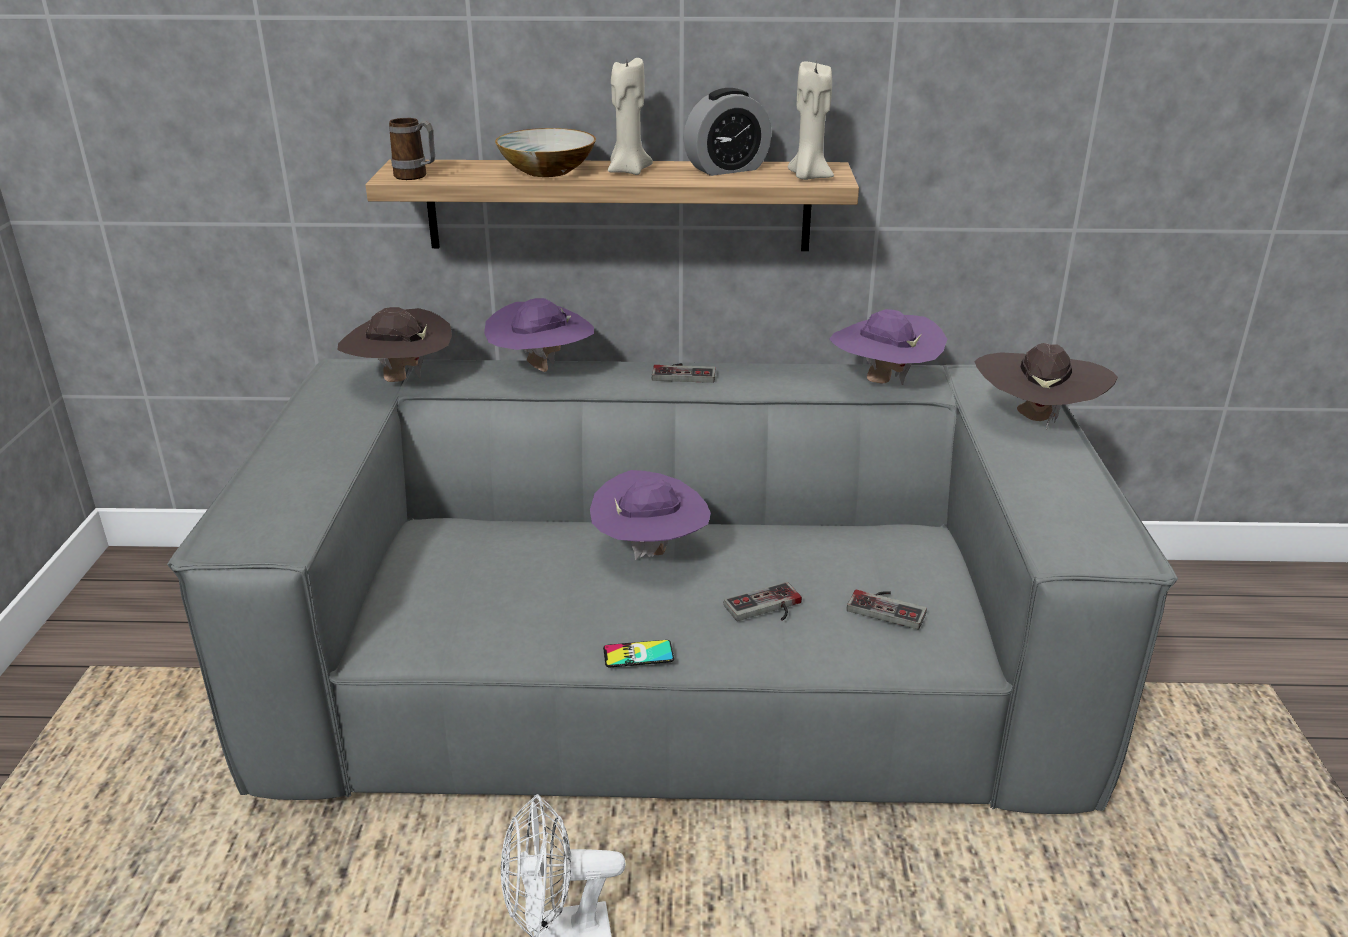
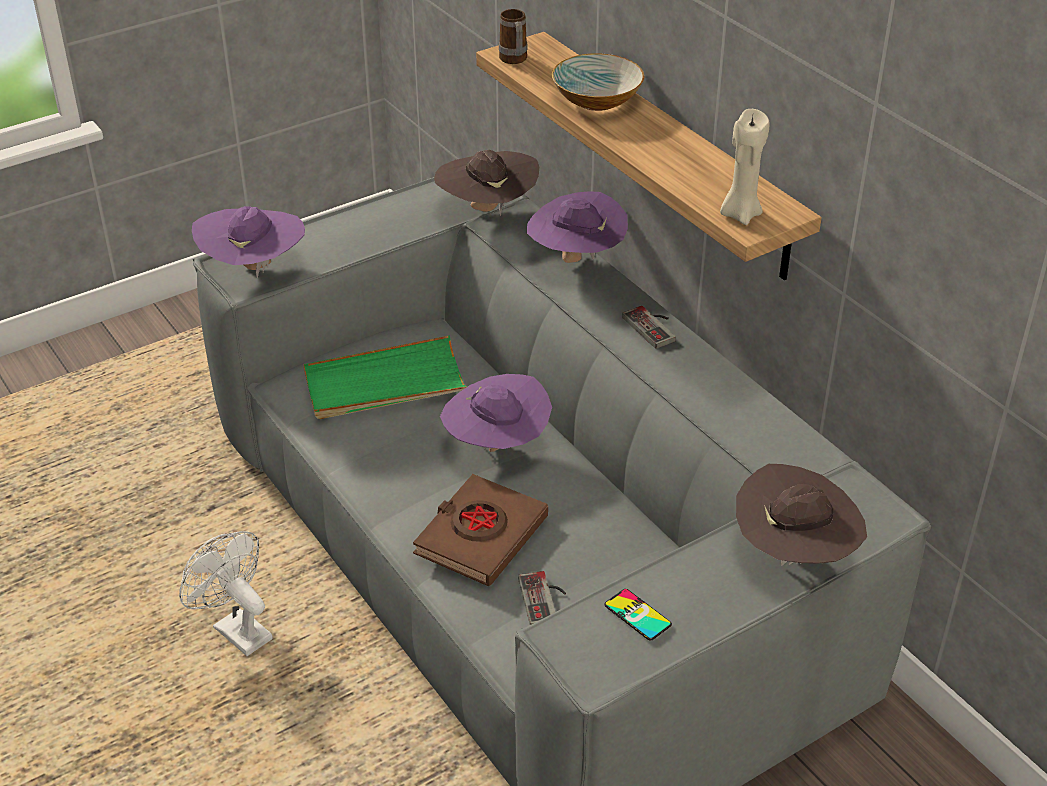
camera: 55 degrees right, 10 degrees up
(476, 578) = (384, 384): none -> green tray
(628, 171) = (643, 131): beige candle -> none
(638, 654) = (375, 499): phone -> phone (637, 615)
(726, 169) = (710, 169): alarm clock -> none
(766, 609) = (480, 536): game controller -> brown book
(883, 382) = (769, 438): purple hat -> purple hat (254, 268)

